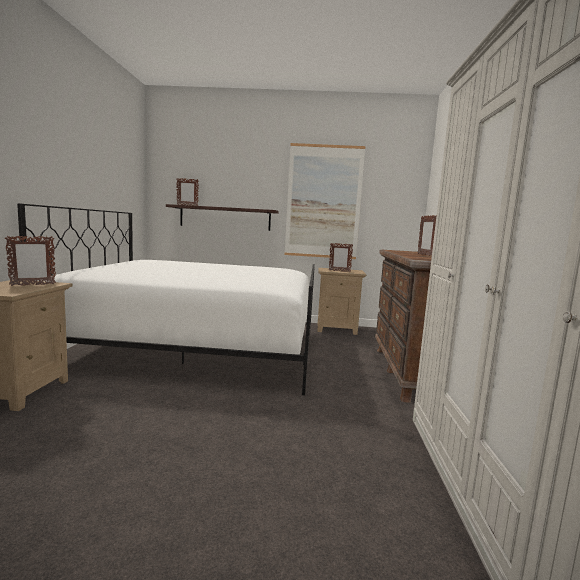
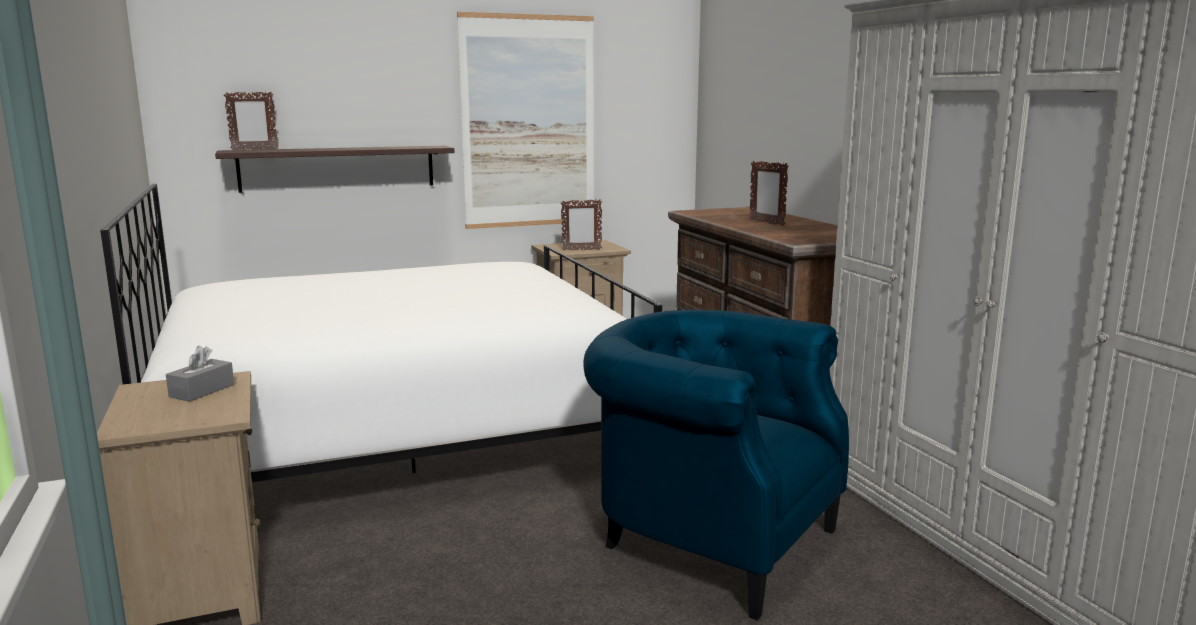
camera: 25 degrees left, 5 degrees up
(32, 285) = (202, 391): picture frame -> grey tissue box
(285, 442) = (708, 541): none -> blue armchair

